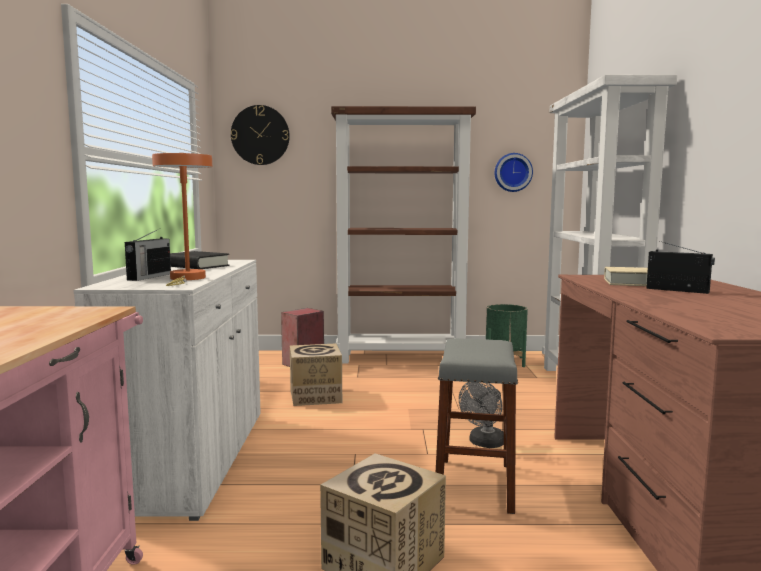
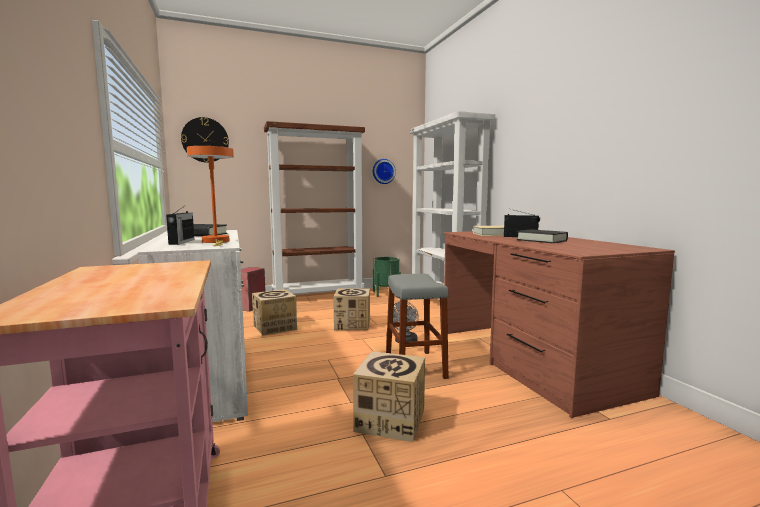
camera: 20 degrees left, 0 degrees up
(423, 405) = (352, 324): none -> cardboard box
(703, 300) = (541, 240): none -> black book

